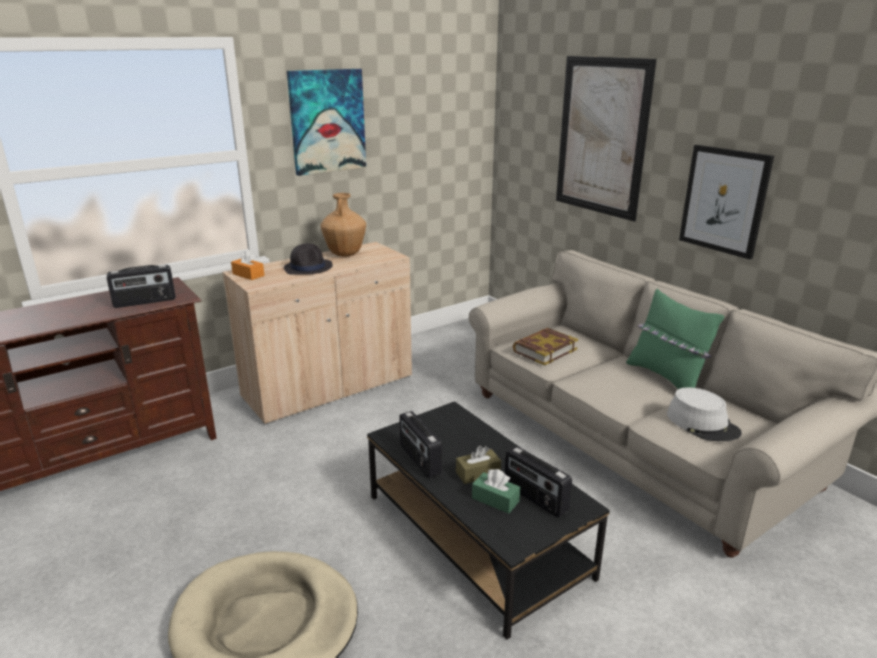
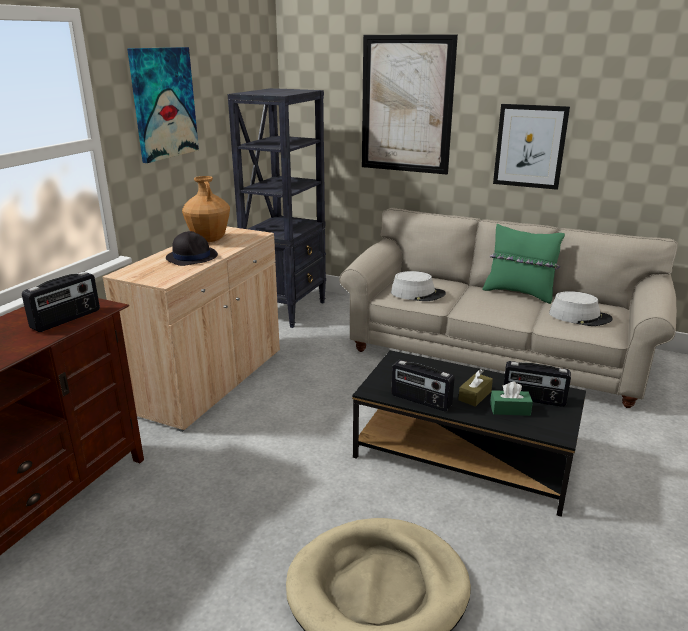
camera: 30 degrees left, 0 degrees up
(248, 275) = (138, 274): orange tissue box -> none
(460, 337) = (287, 309): none -> black bookcase
(544, 350) = (417, 294): book -> grey hat

